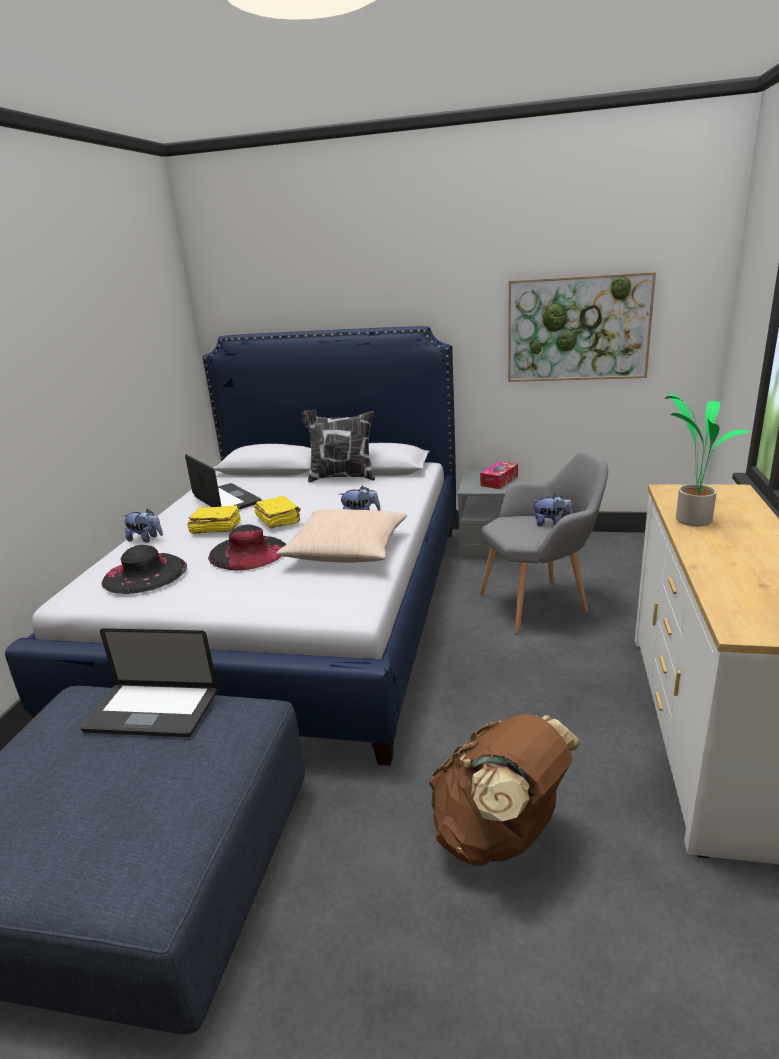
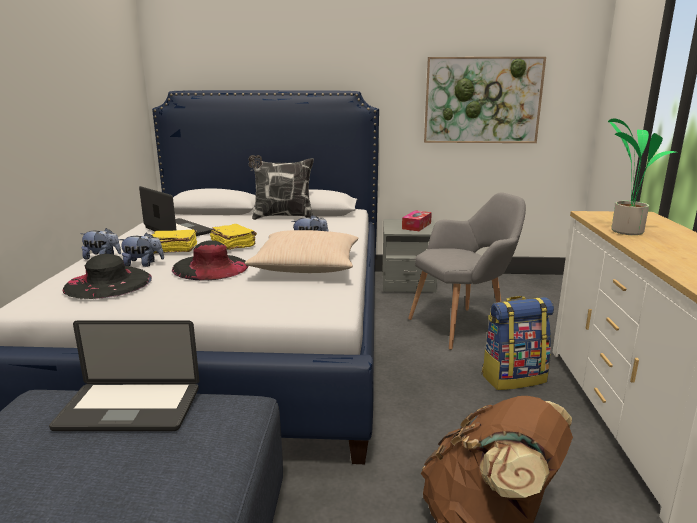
camera: 10 degrees left, 5 degrees down
(551, 523) = (475, 253): plush toy -> plush toy (143, 264)
(578, 671) = (513, 377): none -> backpack

